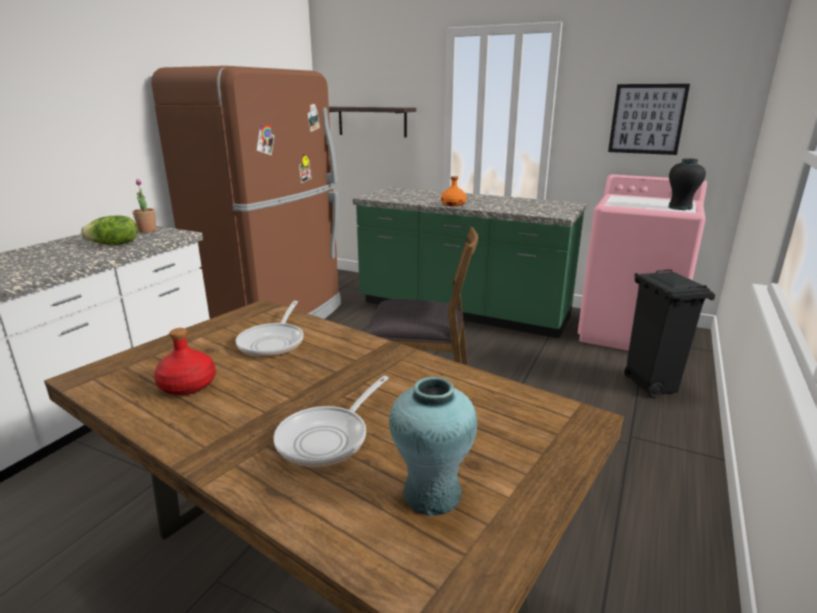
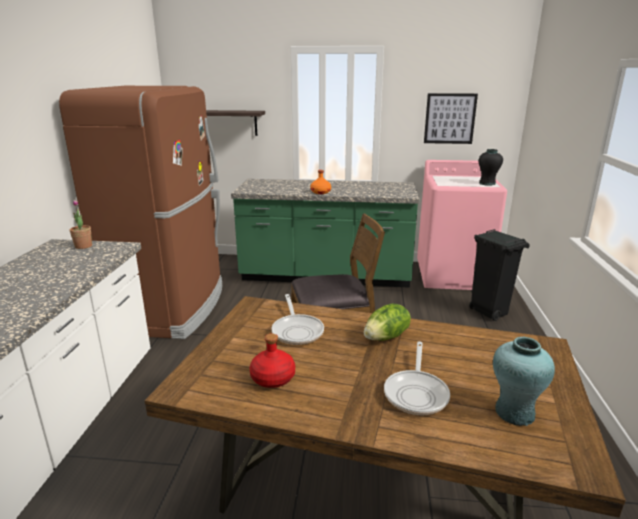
camera: 20 degrees left, 0 degrees up
(114, 244) = (72, 265): lettuce -> lettuce (387, 337)

